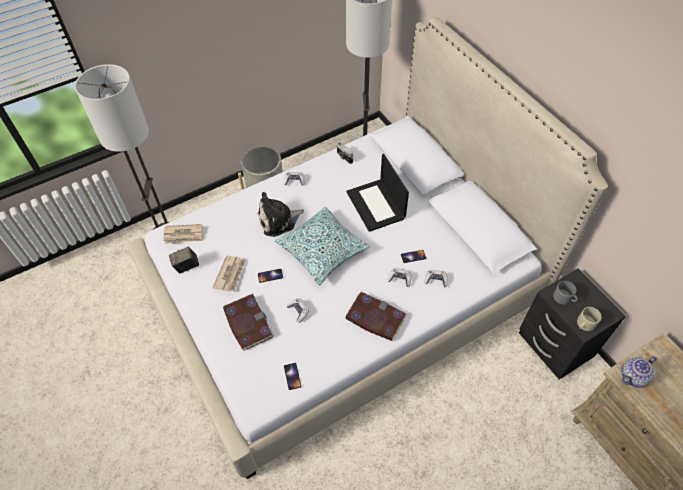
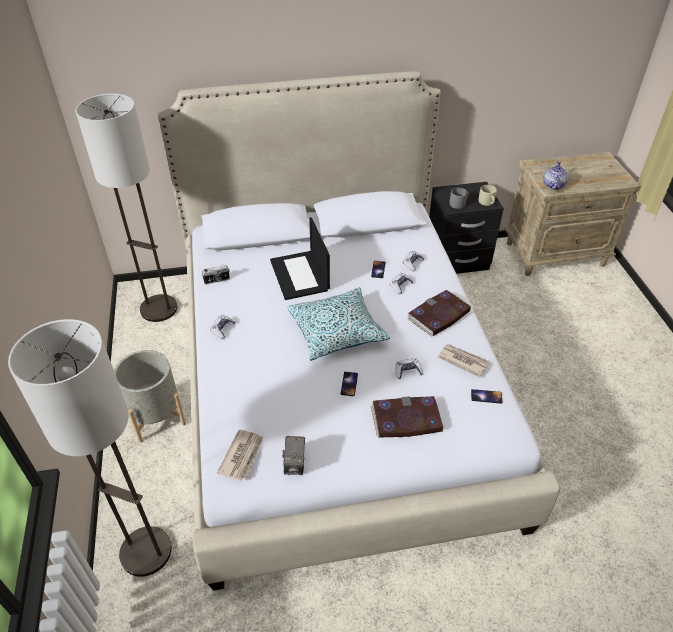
camera: 70 degrees left, 10 degrees down
(230, 274) = (330, 420): newspaper -> newspaper (462, 360)
(279, 220) = (273, 357): plush toy -> none
(376, 205) = (300, 275): laptop -> laptop turned 75 degrees clockwise
(633, 376) = (553, 185): teapot -> teapot turned 150 degrees counterclockwise

